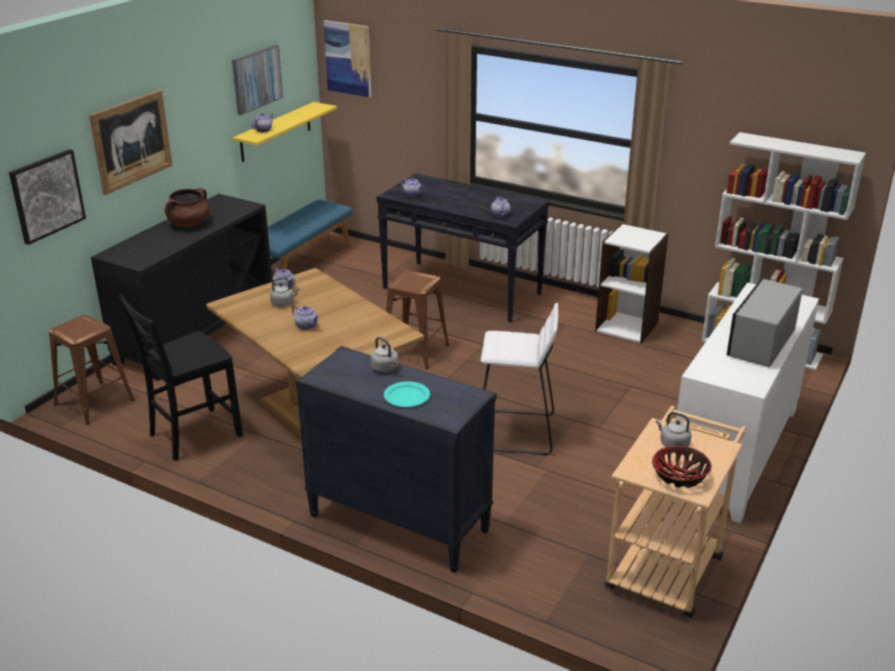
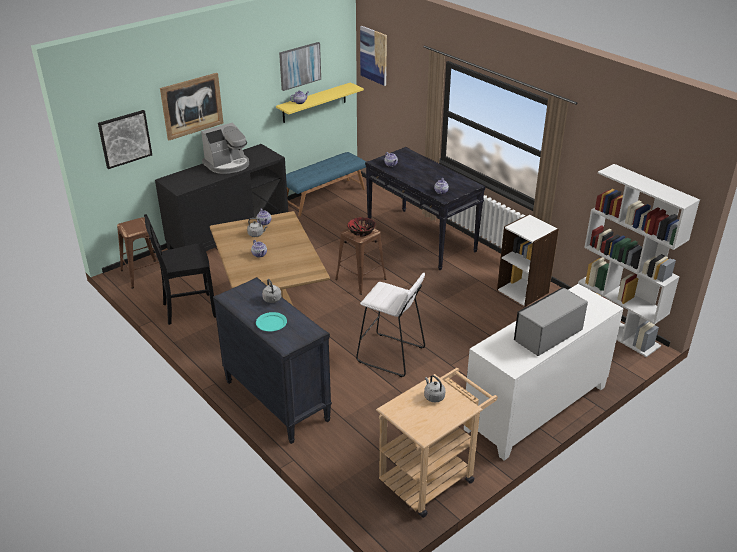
camera: 20 degrees right, 5 degrees up
(189, 224) = (227, 164): brown cooking pot -> coffee machine
(679, 477) = (419, 422): bowl -> bowl (361, 232)

